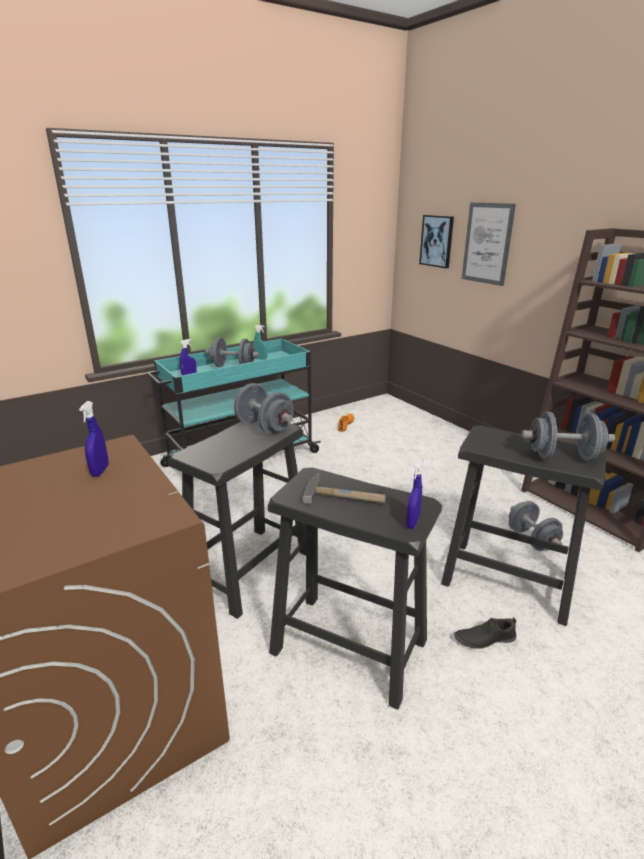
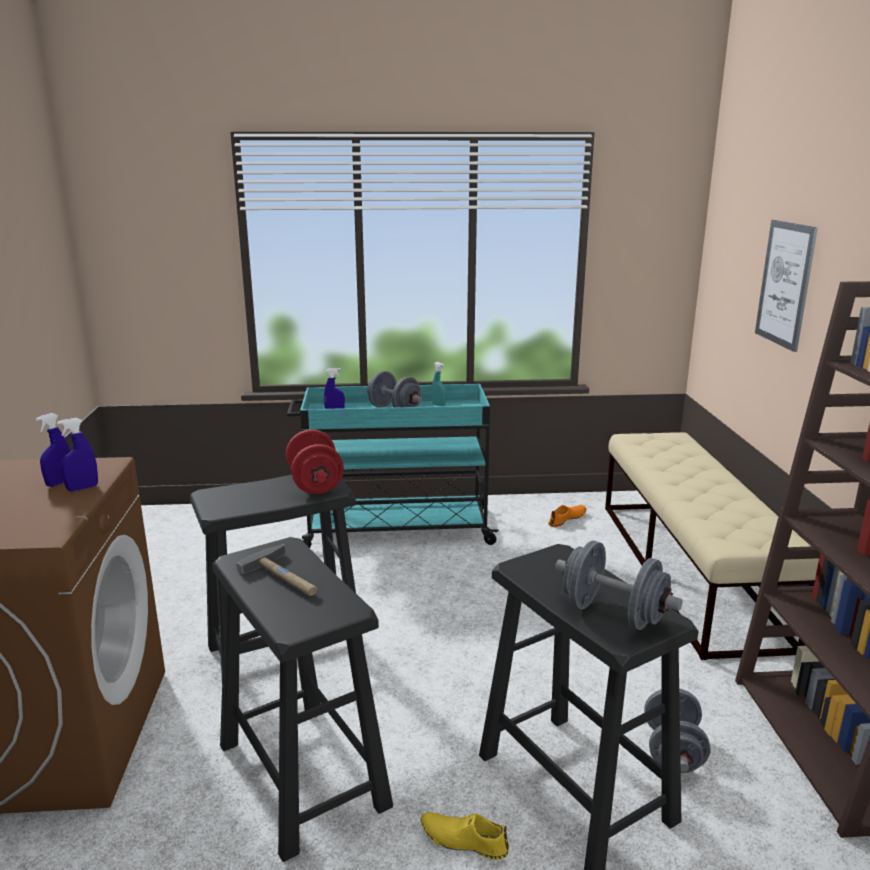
camera: 30 degrees right, 5 degrees down
(264, 427) = (315, 484): grey dumbbell -> red dumbbell
(412, 522) = (308, 625): blue spray bottle -> blue spray bottle (82, 488)
(437, 241) = (737, 272): picture -> none
(440, 437) = (688, 570): none -> beige bench
(484, 638) = (463, 840): black shoe -> yellow shoe

